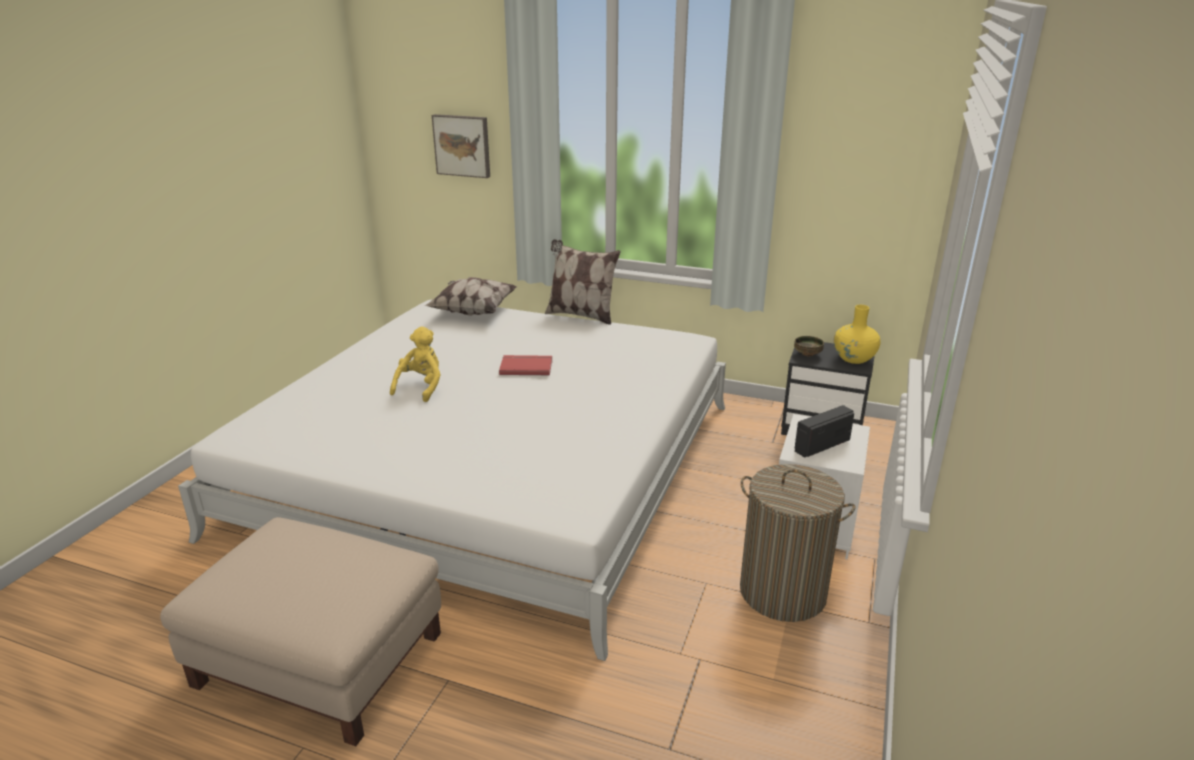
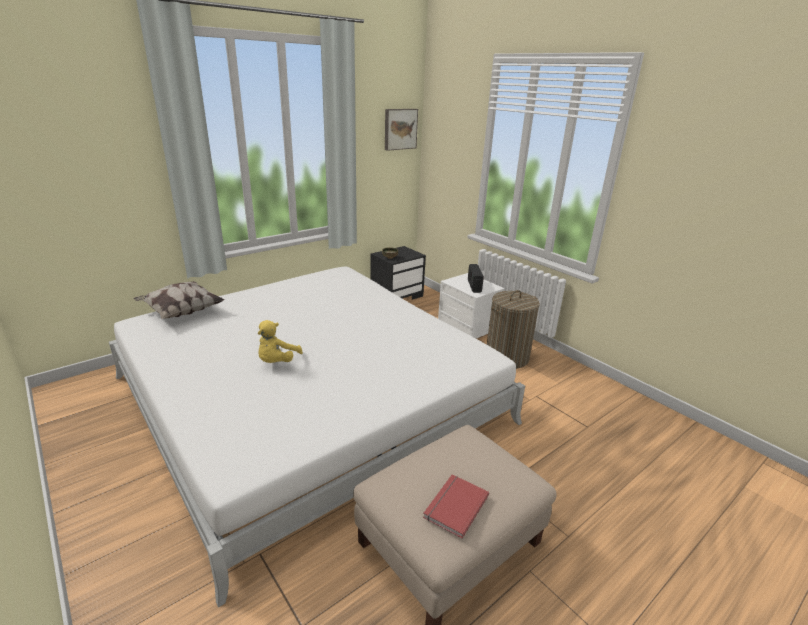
camera: 60 degrees left, 0 degrees up
(421, 387) = (277, 362): yellow plush toy -> yellow plush toy turned 120 degrees counterclockwise
(462, 145) = (102, 175): picture -> picture (400, 129)
(526, 367) = (304, 320): red book -> red book (454, 506)
(581, 315) = (257, 284): pillow -> none
(854, 358) = (407, 252): yellow vase -> none

